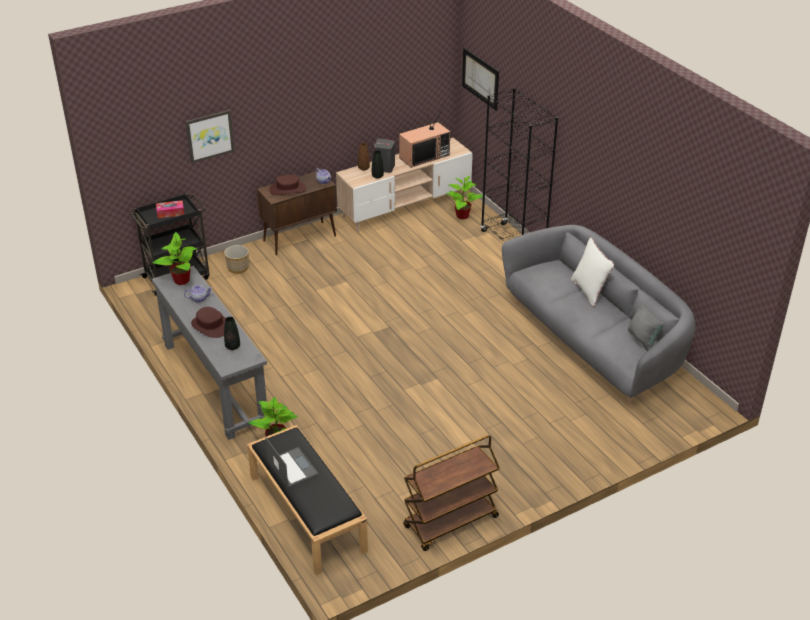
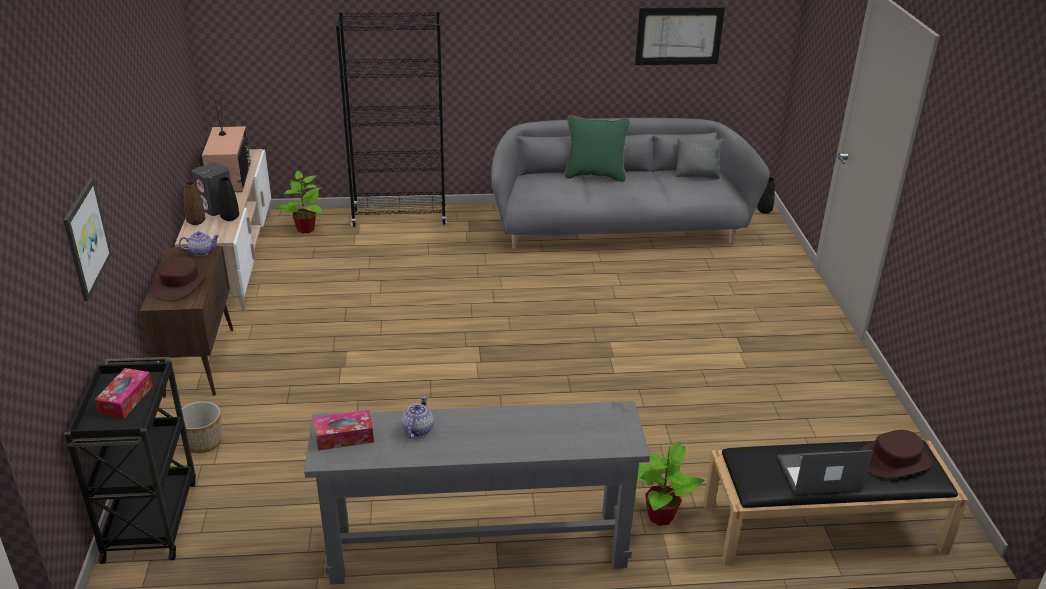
camera: 65 degrees left, 5 degrees down
(181, 280) = (344, 437): potted plant -> tissue box
(210, 326) = (504, 435): brown hat -> brown hat (894, 461)
(232, 347) = (577, 425): black vase -> black vase (764, 211)
(450, 523) = (878, 410): brown cart -> none
(480, 78) = (253, 37): picture -> picture (679, 36)
(589, 291) = (595, 176): white pillow -> green pillow

